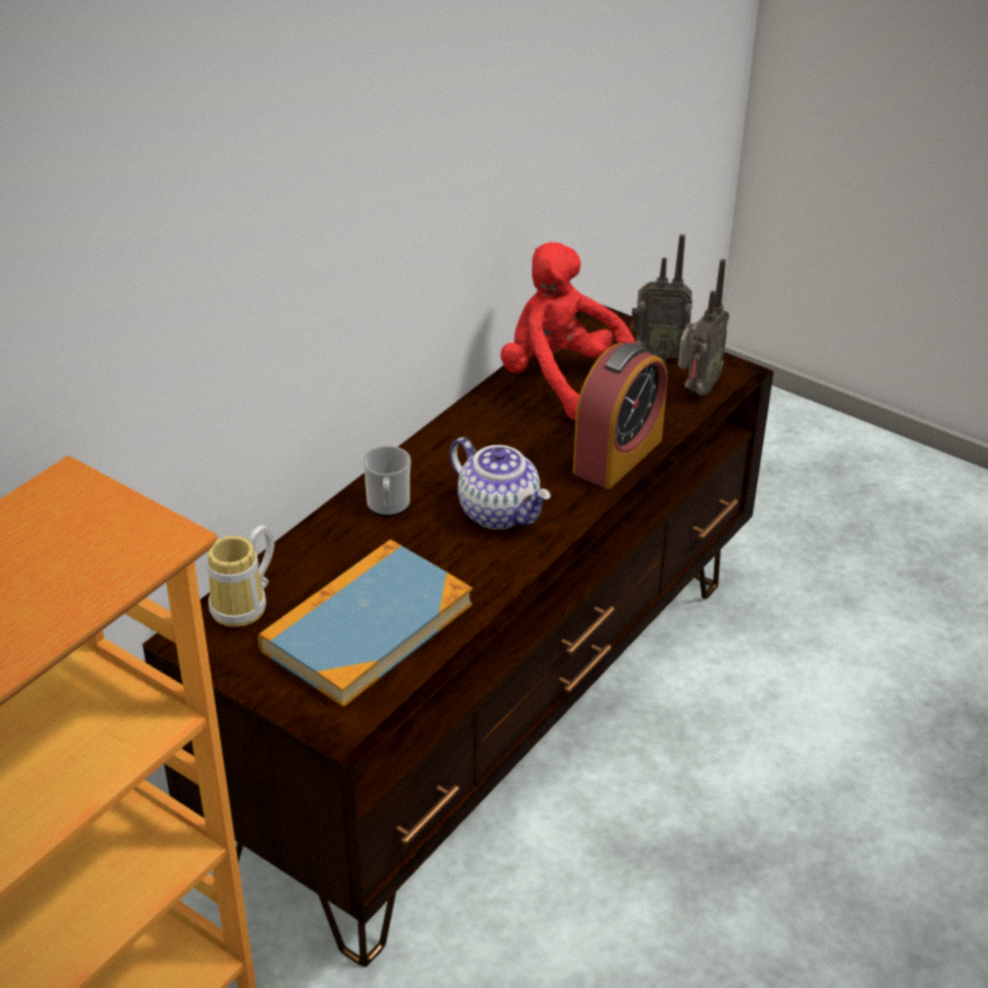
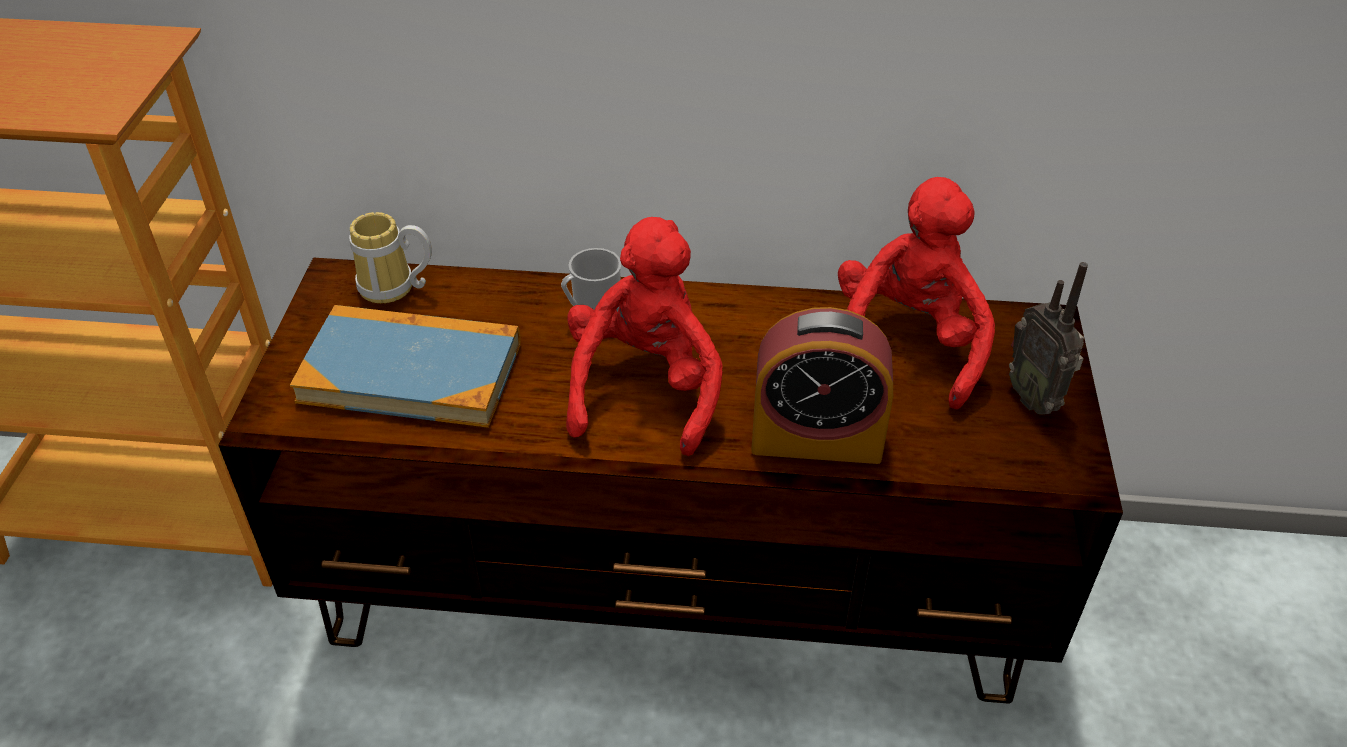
camera: 60 degrees right, 5 degrees up
(500, 512) = (645, 388): teapot -> red plush toy
(696, 390) = (1004, 456): radio -> none

